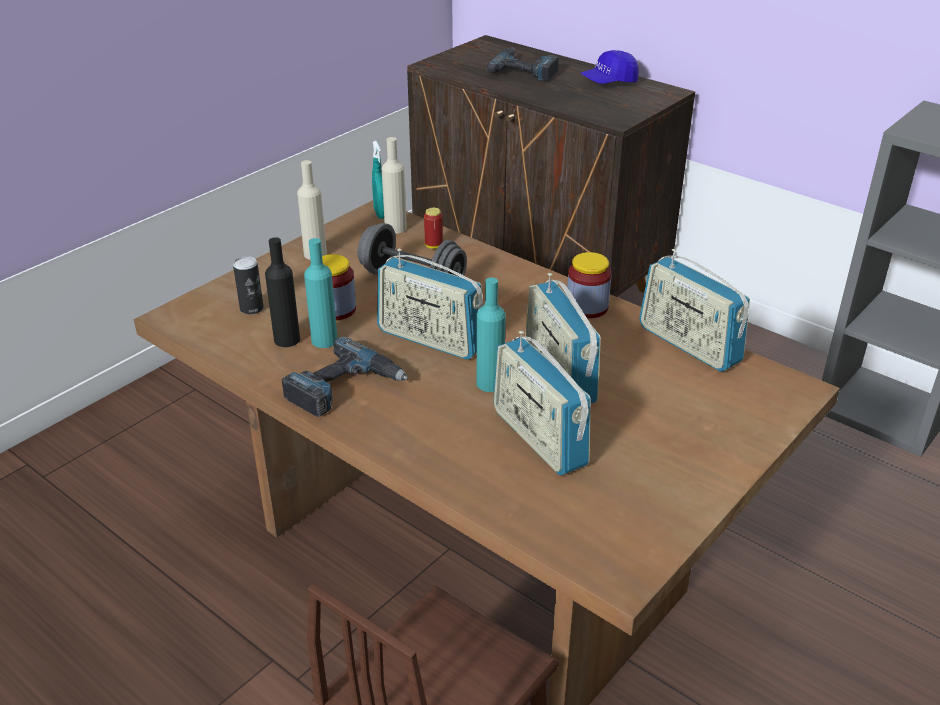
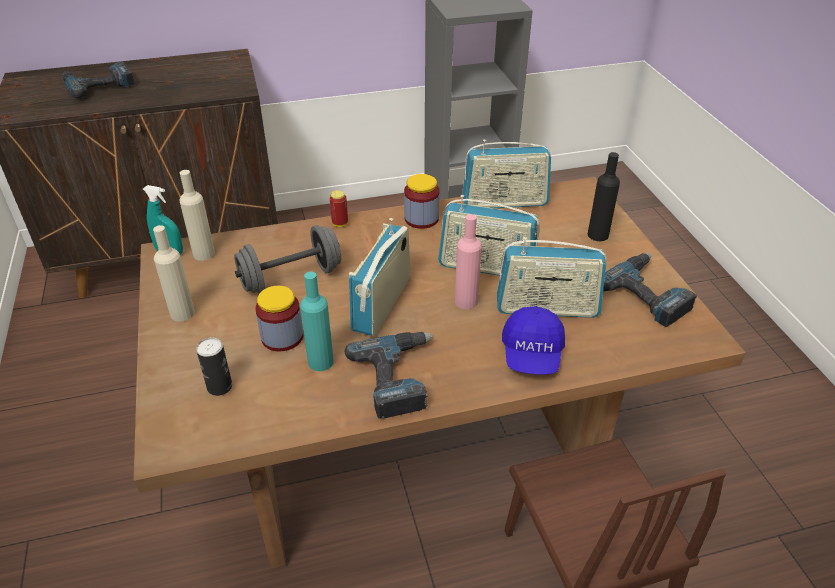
camera: 55 degrees left, 5 degrees up
(287, 339) = (294, 383): black bottle -> black bottle (598, 235)
(430, 339) = (382, 304): radio -> radio turned 135 degrees clockwise
(433, 246) = (257, 247): can -> can (340, 224)
(490, 383) = (466, 301): turquoise bottle -> pink bottle
(609, 82) = (181, 67): blue cap -> blue cap (532, 354)
(651, 504) = (648, 294): none -> power drill

